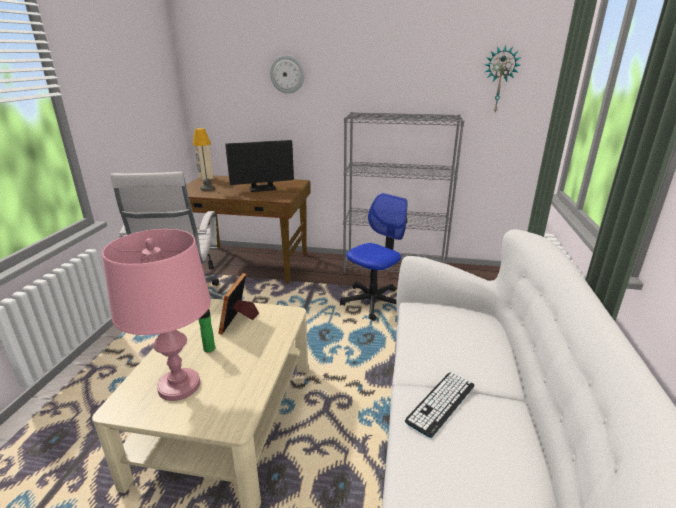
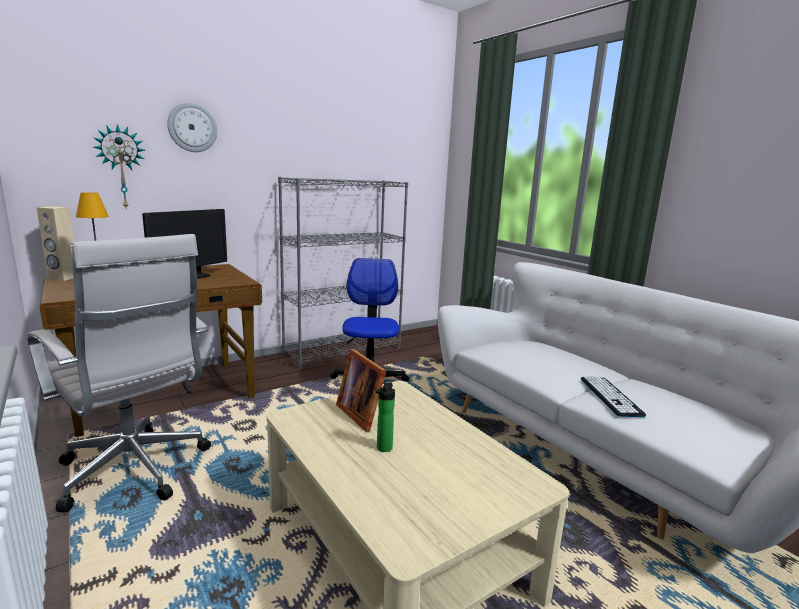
camera: 45 degrees left, 10 degrees down
(179, 386) = (426, 491): pink table lamp -> none
(499, 80) = (410, 149): wall clock -> wall clock (121, 167)

